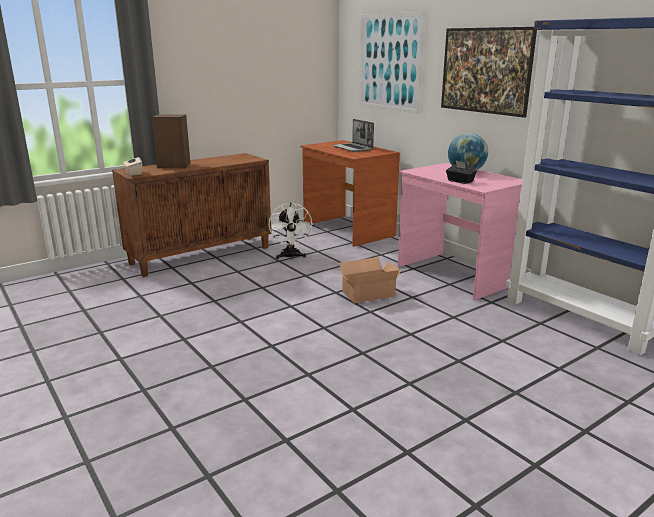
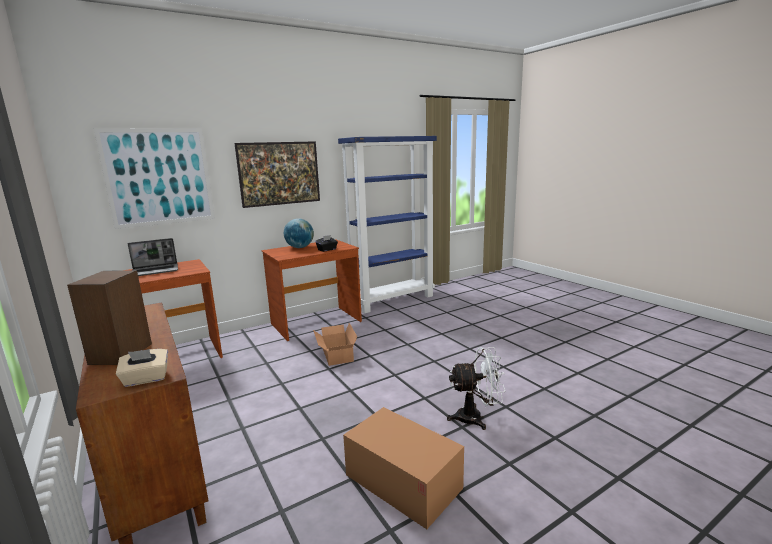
camera: 85 degrees left, 5 degrees down
(146, 335) = (403, 481): none -> cardboard box
(290, 257) = (222, 392): white fan -> white fan (476, 417)
(455, 275) = (316, 323): pink desk -> brown desk

